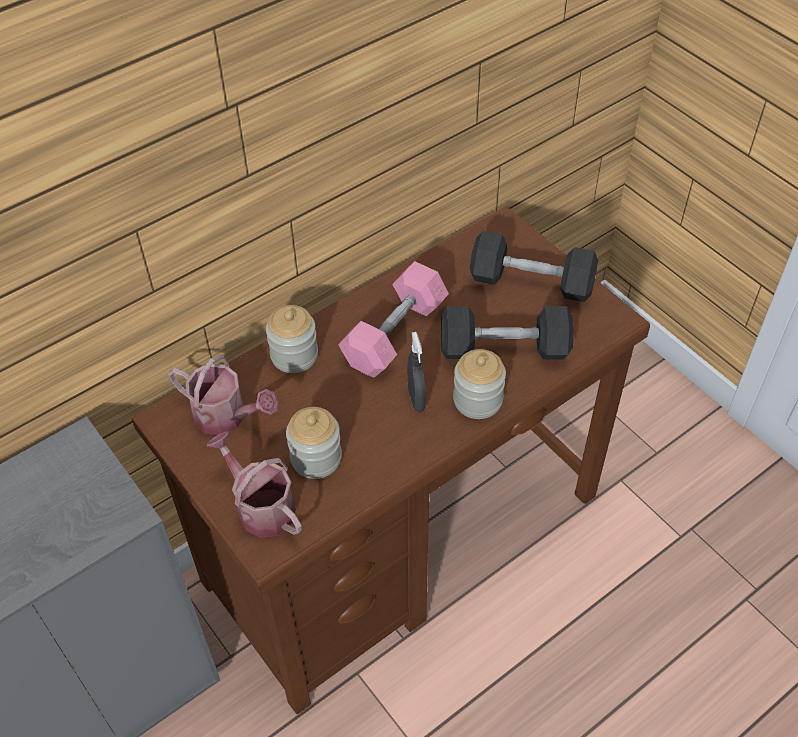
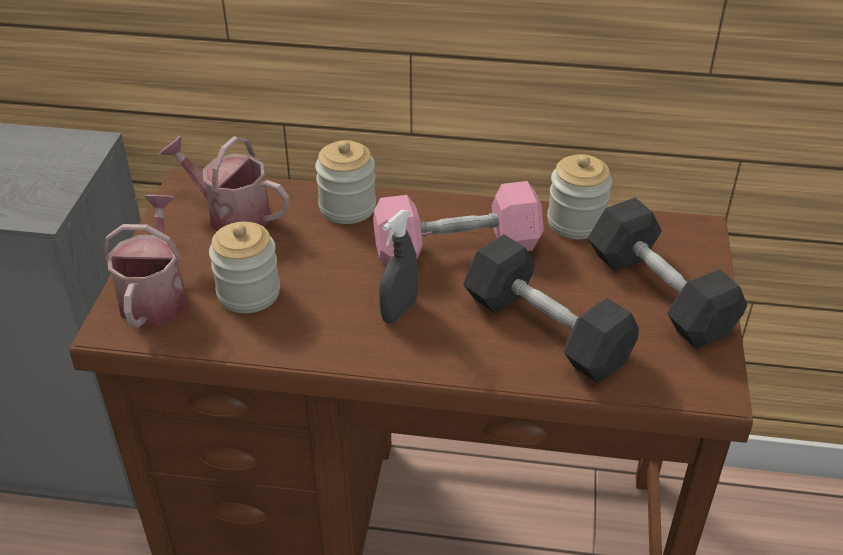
camera: 45 degrees right, 10 degrees down
(227, 416) = (231, 214): watering can -> watering can turned 135 degrees clockwise
(477, 400) = (454, 353): jar -> jar (576, 222)

